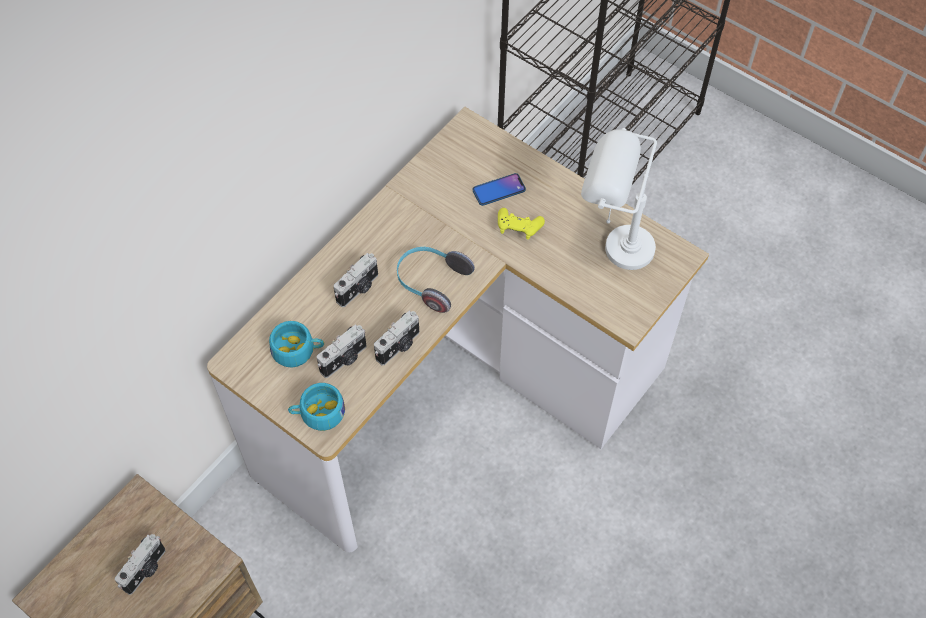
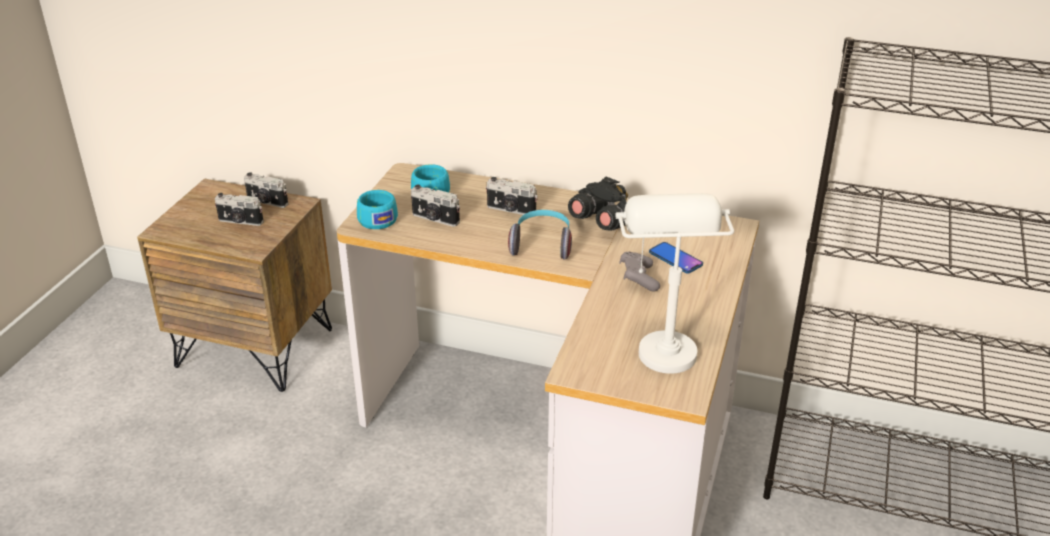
camera: 70 degrees right, 25 degrees down
(399, 346) = (463, 242): camera -> camera (267, 202)
(417, 221) = (604, 223): none -> black binoculars
(518, 229) = (638, 279): yellow game controller -> grey game controller

